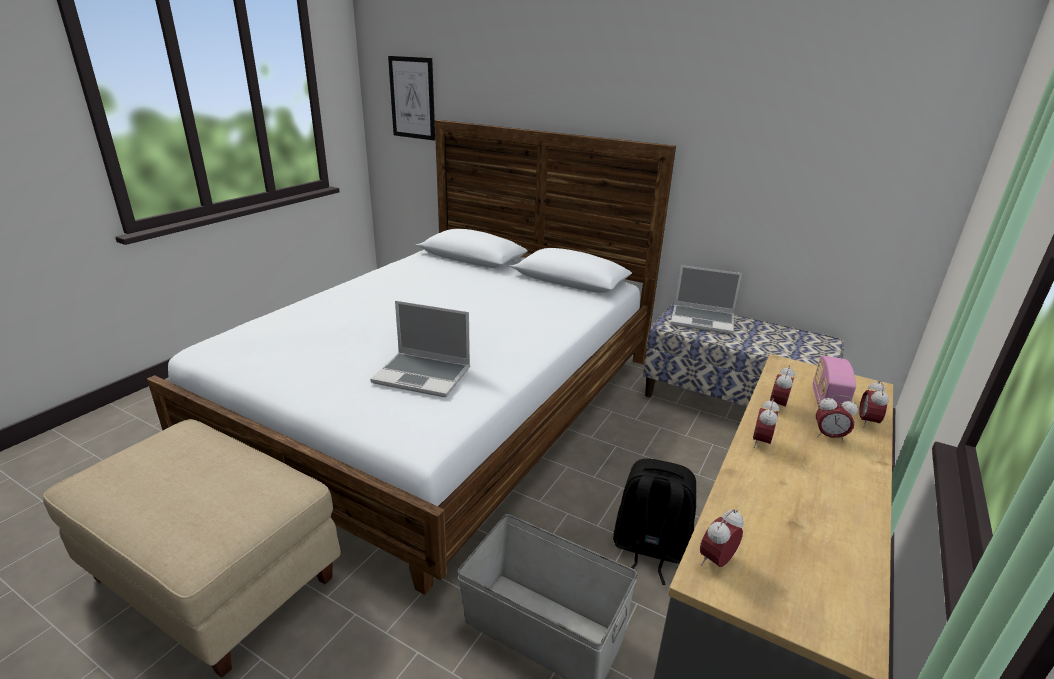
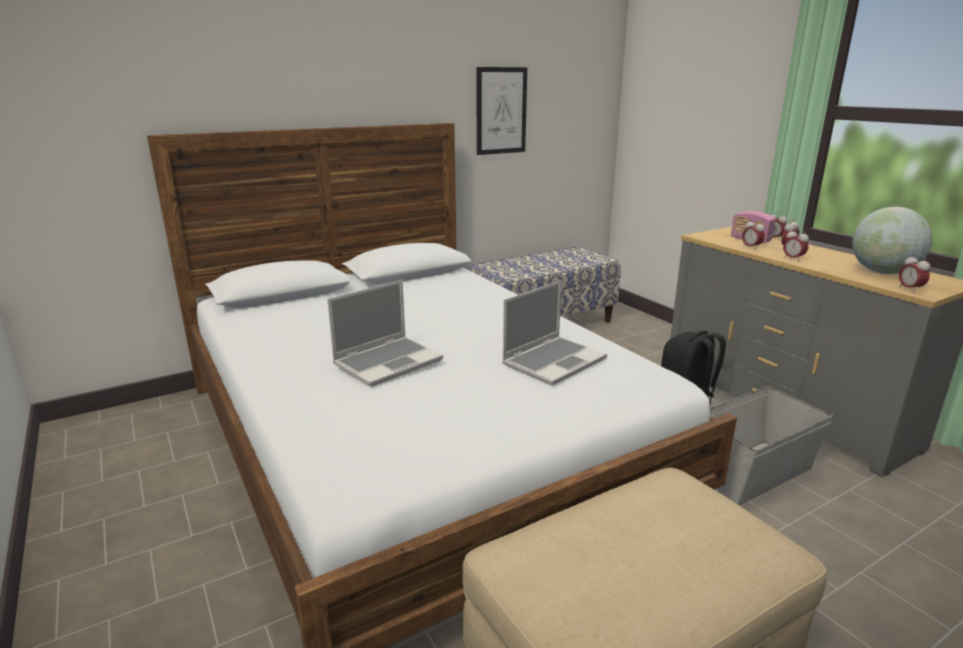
camera: 60 degrees left, 5 degrees down
(412, 98) = (78, 110): picture -> picture (501, 111)
(703, 320) = (512, 266): laptop -> laptop (388, 362)
(796, 535) = (883, 272): none -> globe

